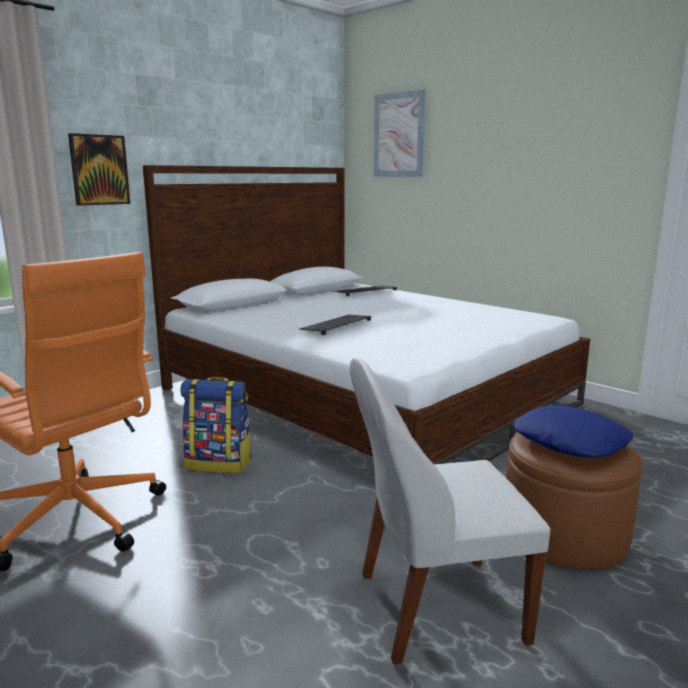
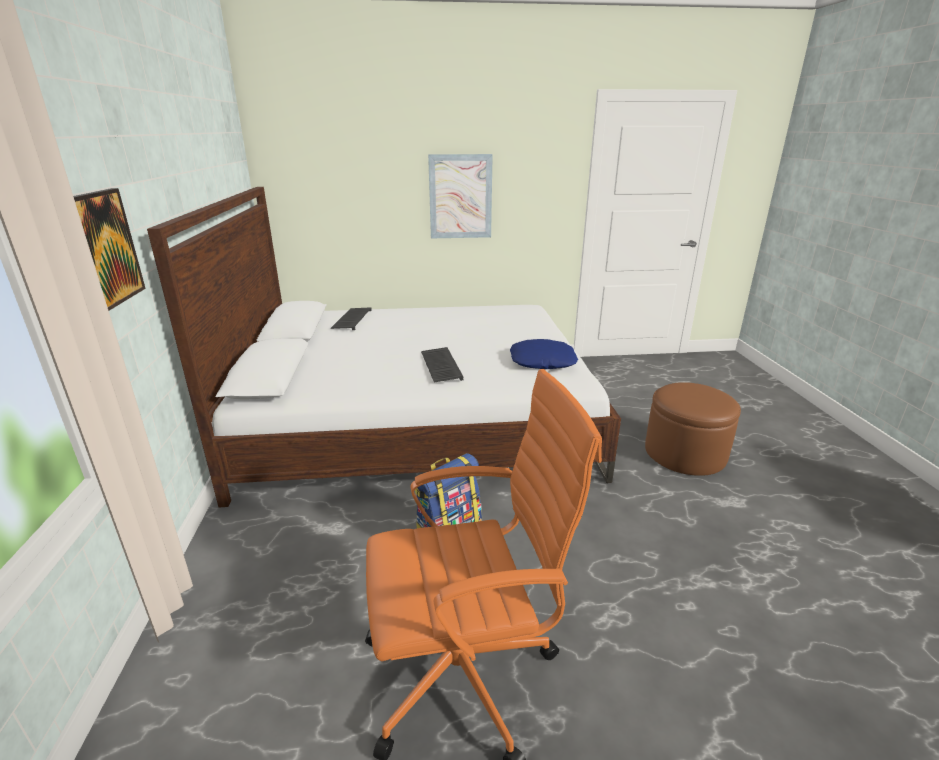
camera: 50 degrees left, 10 degrees up
(399, 135) = (330, 150): picture -> picture (460, 197)
(435, 608) = (730, 534): white chair -> none
(571, 442) = (696, 396): blue pillow -> blue pillow (542, 361)

